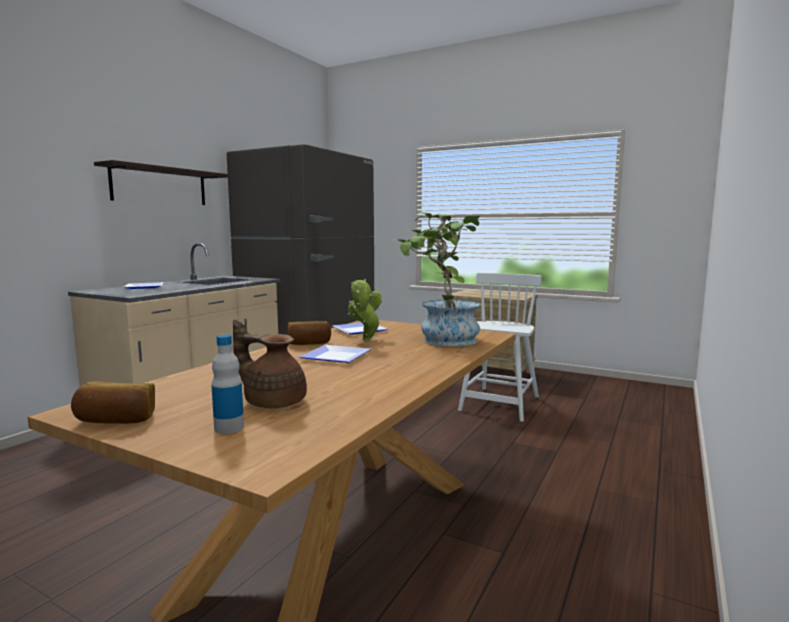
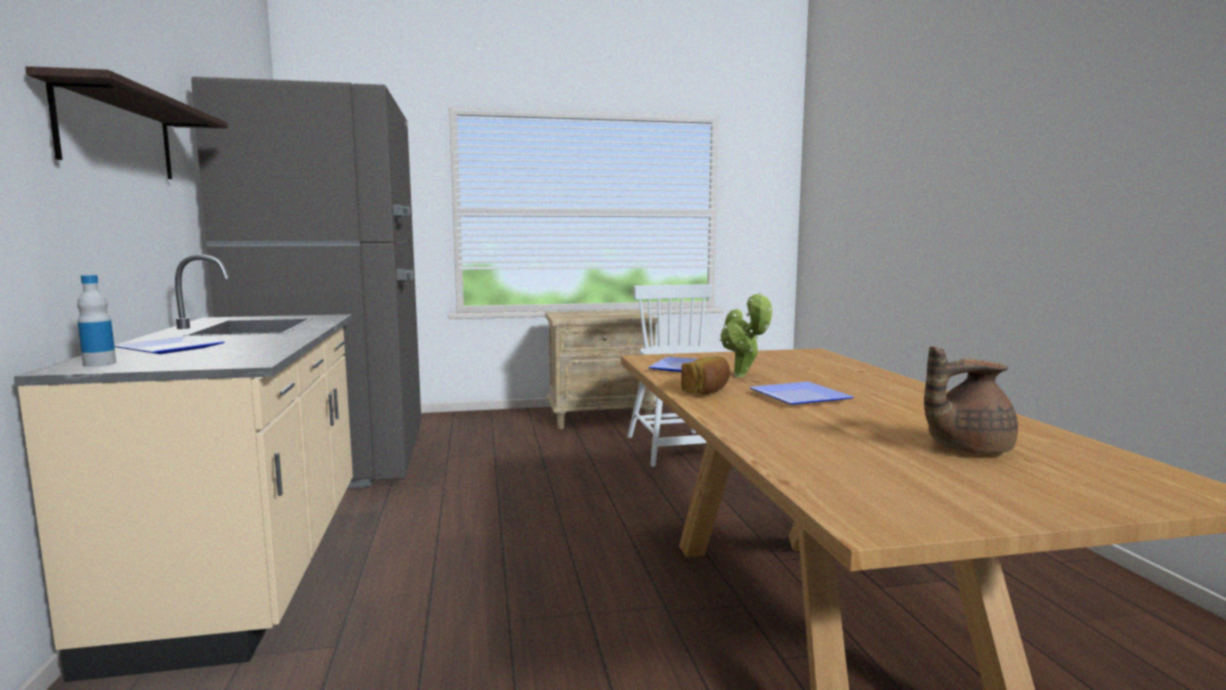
camera: 40 degrees left, 0 degrees up
(116, 420) = (953, 512): bread -> none
(229, 428) = (1051, 478): bottle -> bottle (99, 364)
(440, 340) = (800, 364): potted plant -> none

